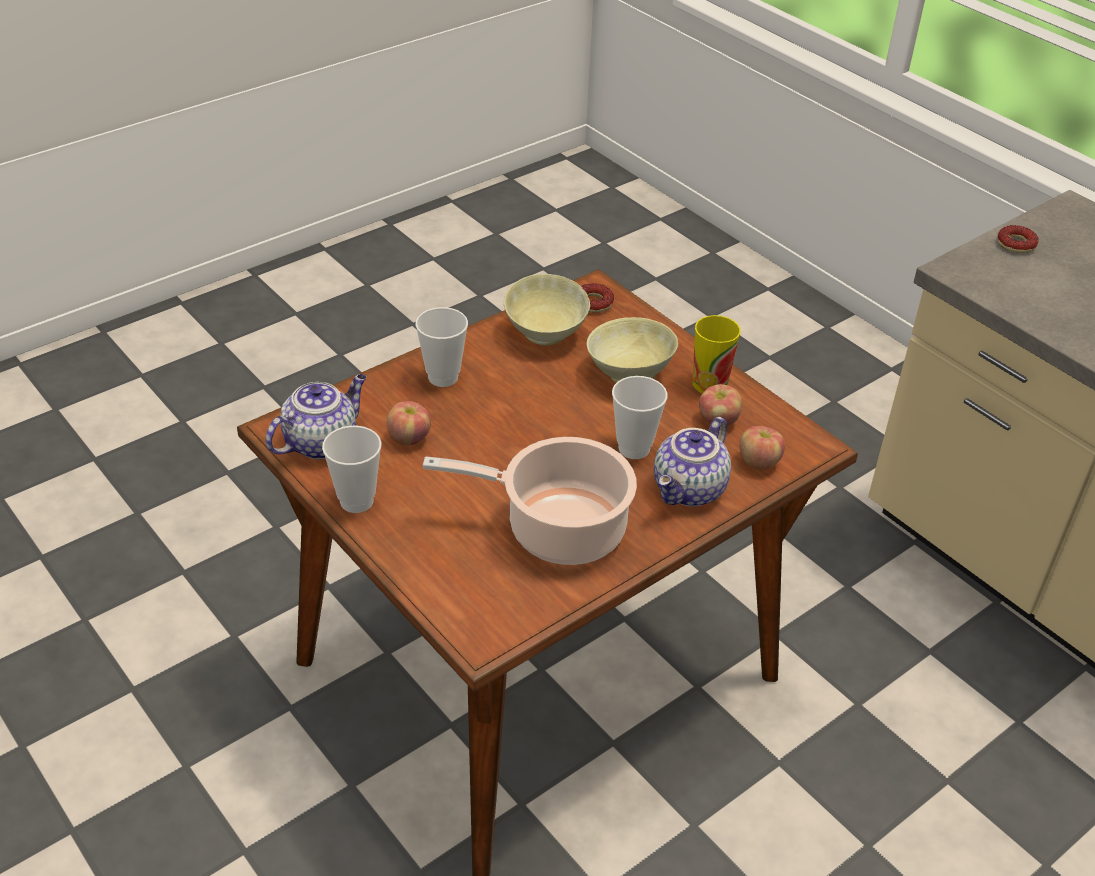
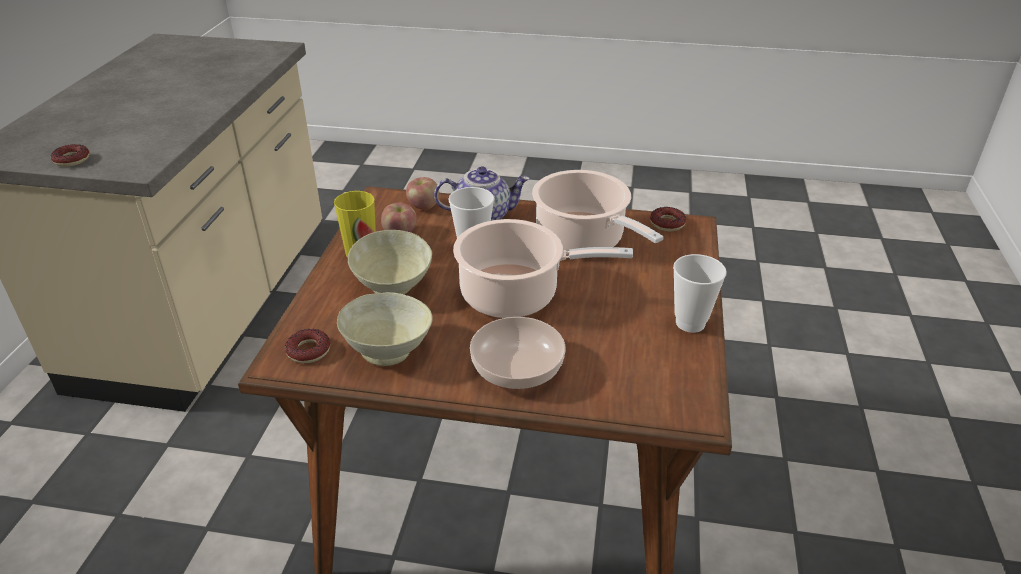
camera: 130 degrees left, 5 degrees down
(321, 441) = (673, 379): teapot -> none
(409, 438) = (603, 341): apple -> none
(443, 377) = (516, 369): cup -> bowl
(509, 618) = (667, 223): none -> donut
(529, 431) = (516, 295): none -> cooking pot

